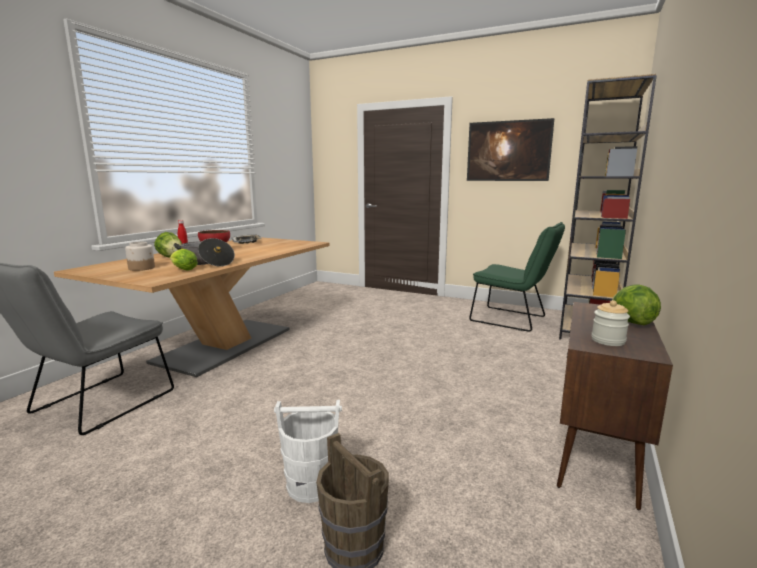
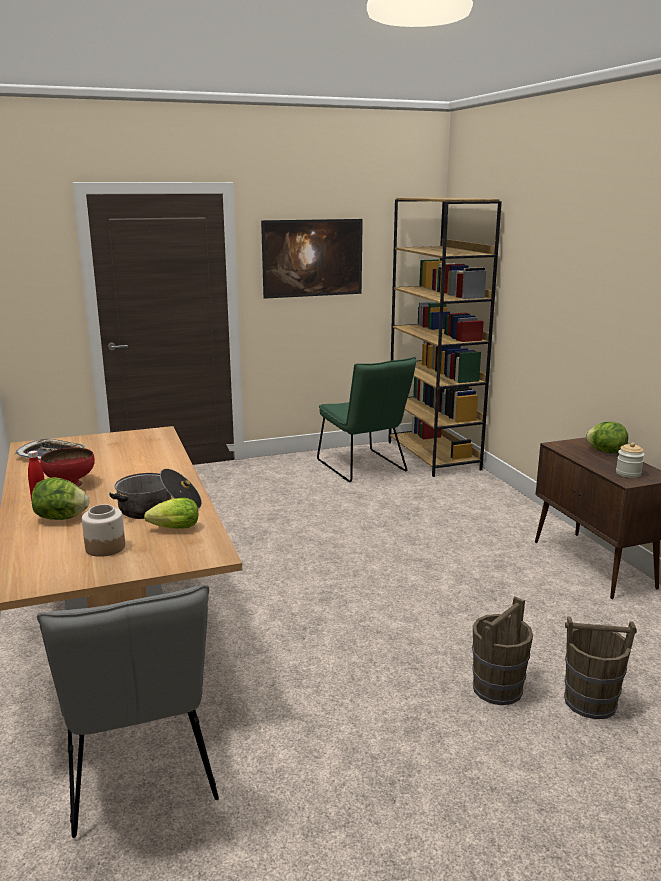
camera: 45 degrees left, 5 degrees up
(311, 484) = (497, 689): white bucket -> brown bucket
(513, 320) = (364, 468): green chair -> green chair turned 75 degrees clockwise

